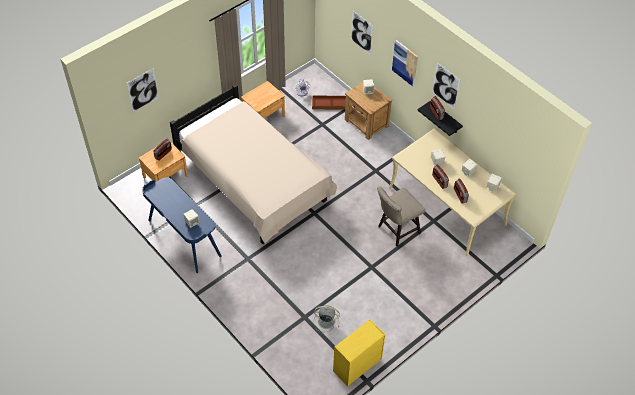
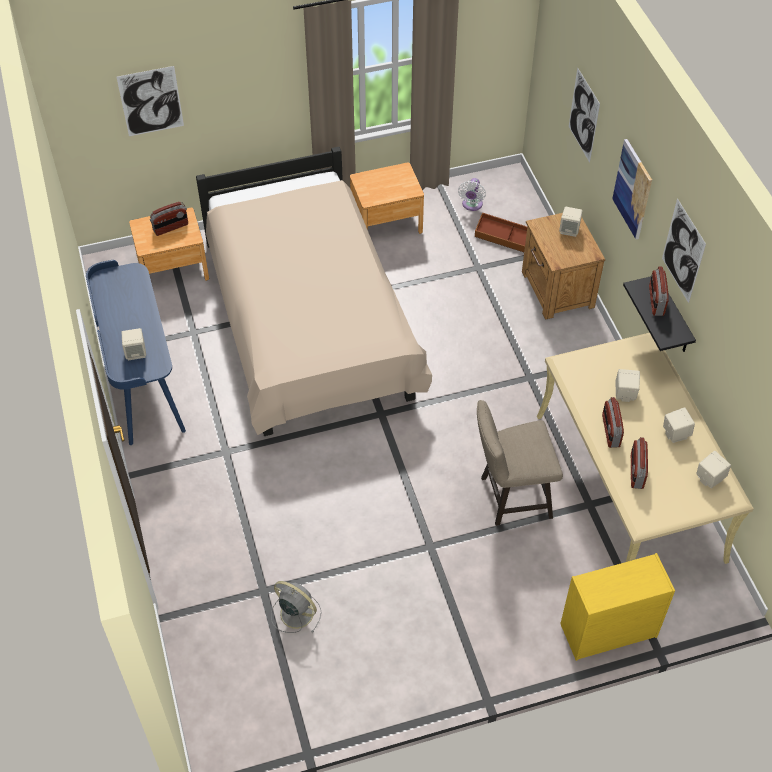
camera: 25 degrees right, 0 degrees up
(357, 365) = (306, 717): yellow dresser -> yellow dresser (607, 631)

